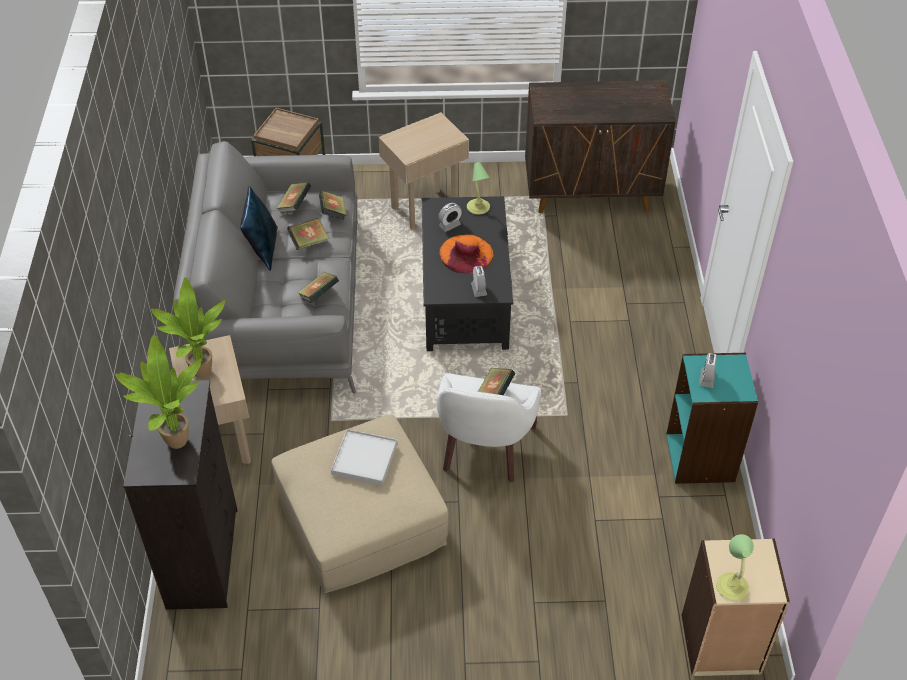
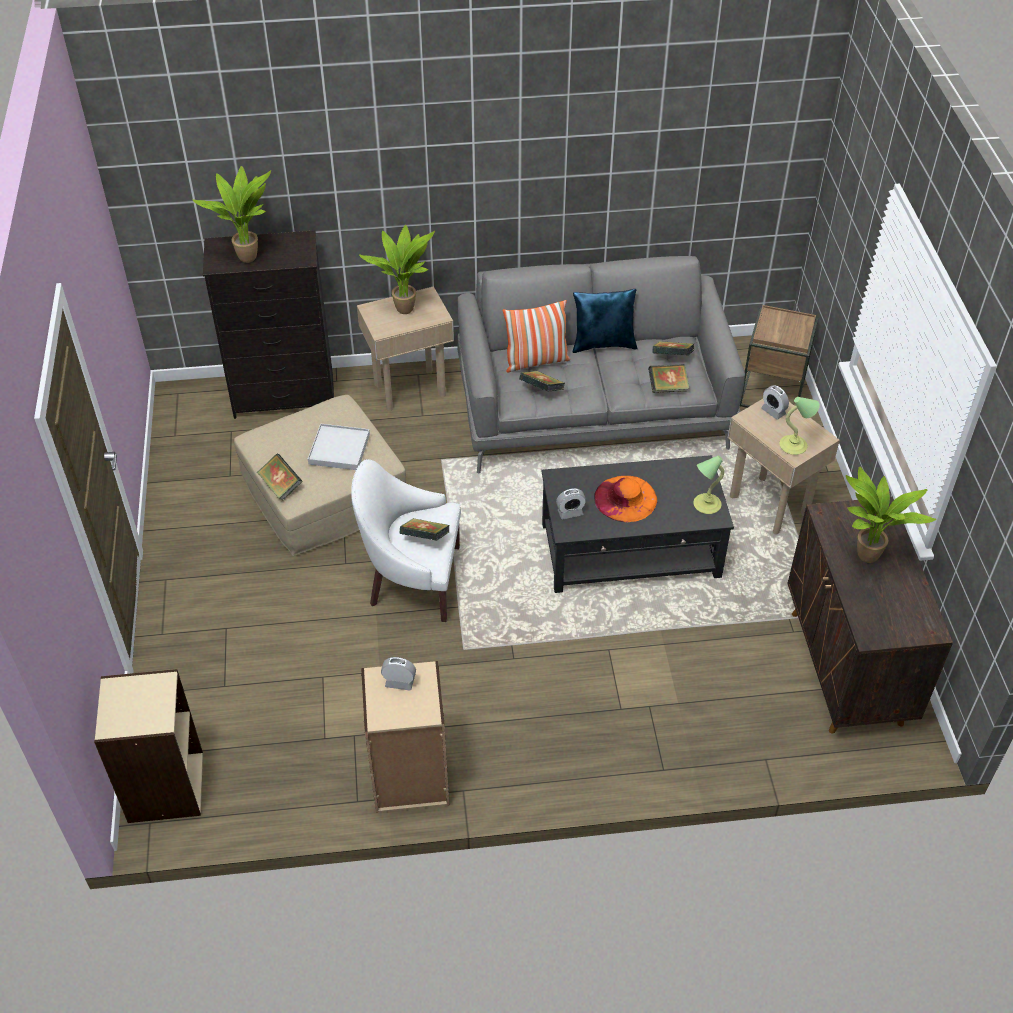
camera: 85 degrees right, 0 degrees up
(275, 297) = (536, 361): none -> pillow
(309, 242) = (618, 374): book -> book (281, 486)
(450, 225) = (670, 482): alarm clock -> alarm clock (773, 411)
(590, 104) = (866, 559): none -> potted plant
(701, 458) = (410, 779): turquoise bookcase -> beige bookcase
(732, 586) = (119, 692): table lamp -> table lamp (794, 446)

